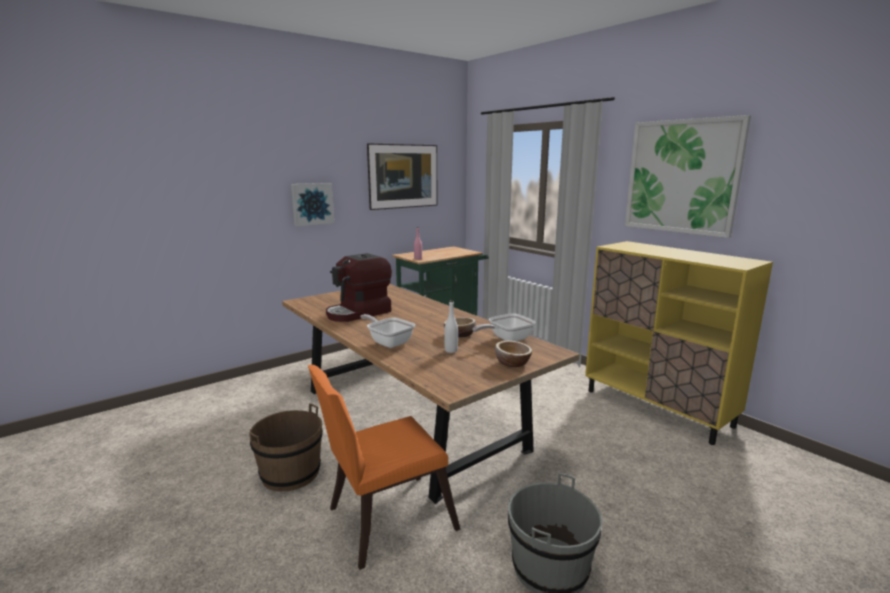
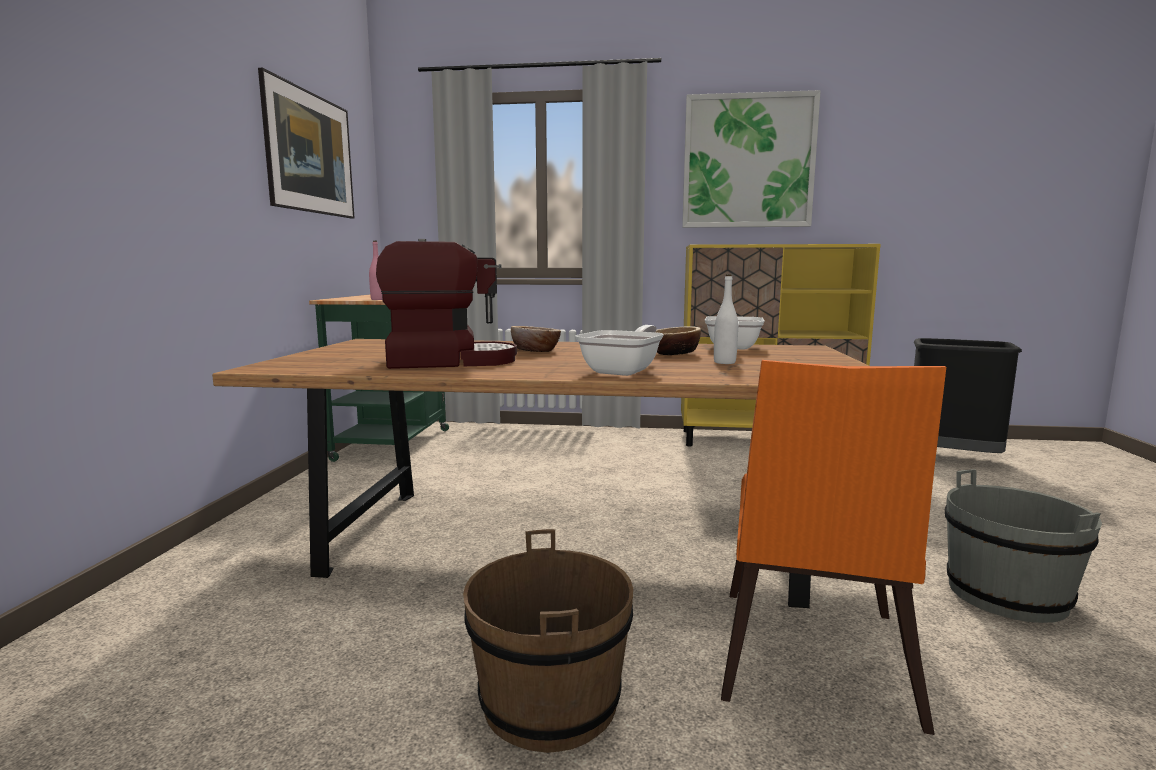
camera: 45 degrees left, 5 degrees down
(312, 204) = (177, 167): picture -> none
(359, 313) = (449, 361): coffee machine -> coffee machine turned 105 degrees counterclockwise
(388, 342) = (624, 371): frying pan -> frying pan turned 120 degrees clockwise
(512, 363) = (816, 358): bowl -> bowl (535, 351)
(795, 488) = (950, 459): none -> black trash can

